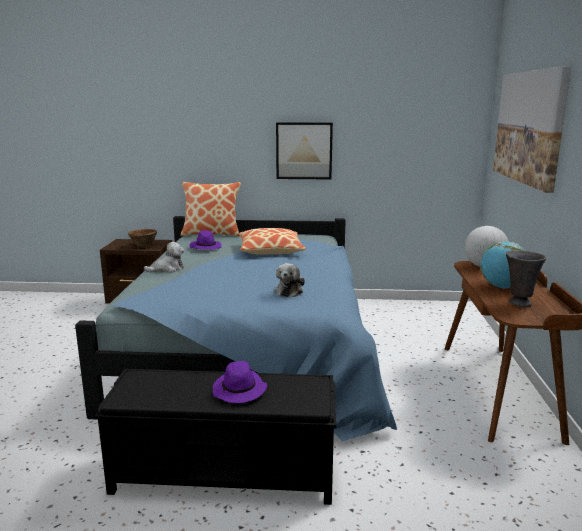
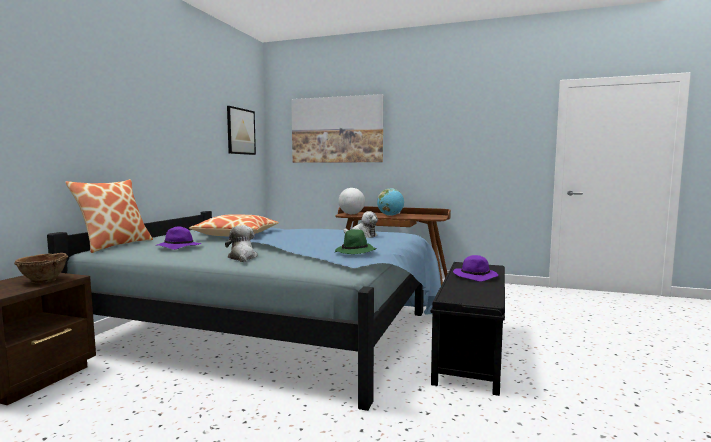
camera: 75 degrees left, 10 degrees down
(178, 297) = (355, 252): none -> green hat
(304, 151) = (172, 147): picture -> picture (241, 131)
(519, 303) = (416, 216): grey vase -> none

